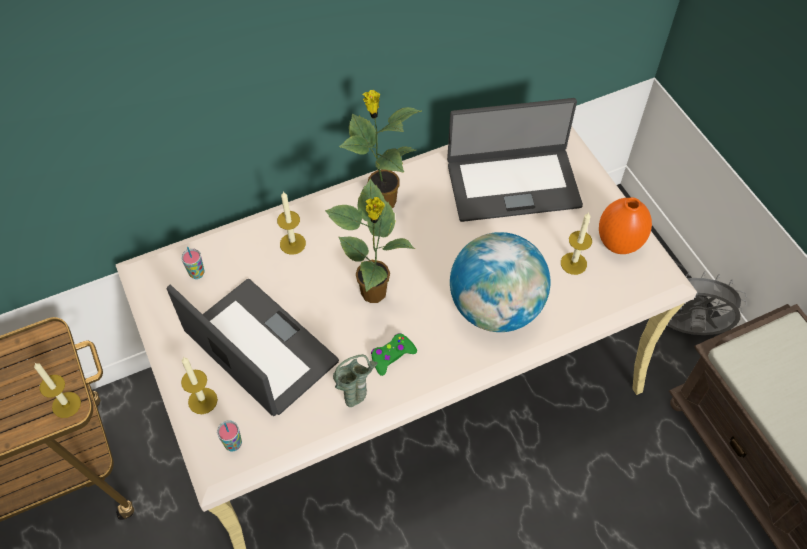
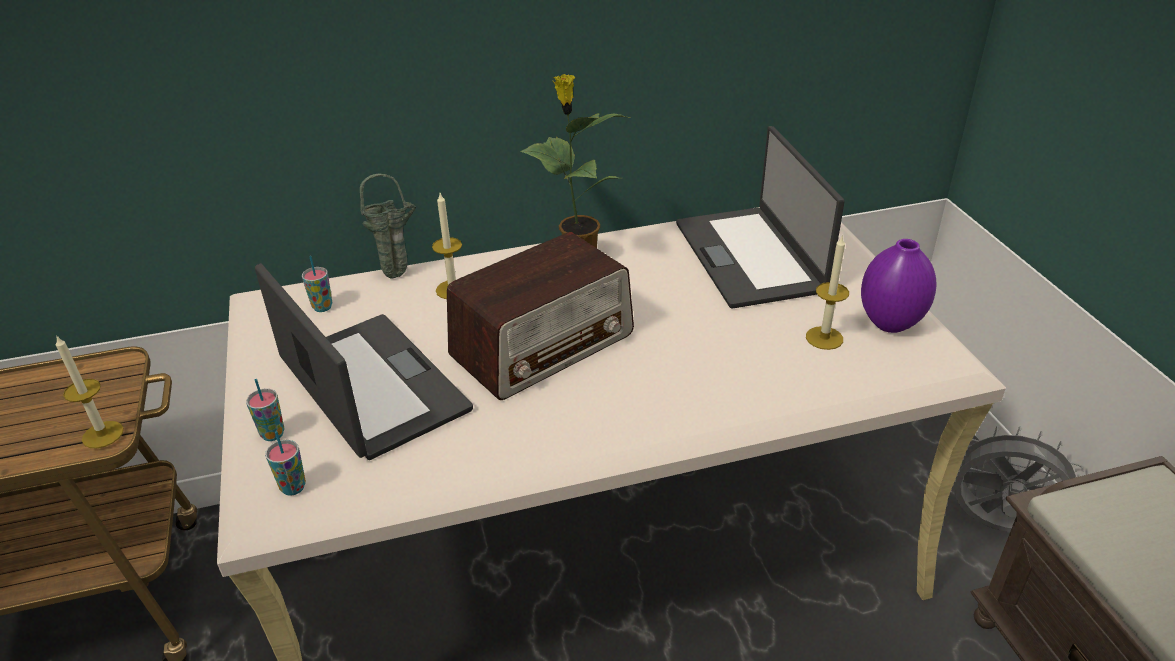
camera: 10 degrees right, 20 degrees down
(202, 400) = (273, 434): candle -> cup
(358, 401) = (486, 457): green vase -> green vase (399, 276)
(375, 293) = (543, 345): potted plant -> radio
(392, 356) = (549, 411): green game controller -> none
(495, 307) = (707, 373): globe -> none
(512, 183) = (750, 256): laptop -> laptop turned 75 degrees clockwise
(618, 243) = (889, 323): orange vase -> purple vase

